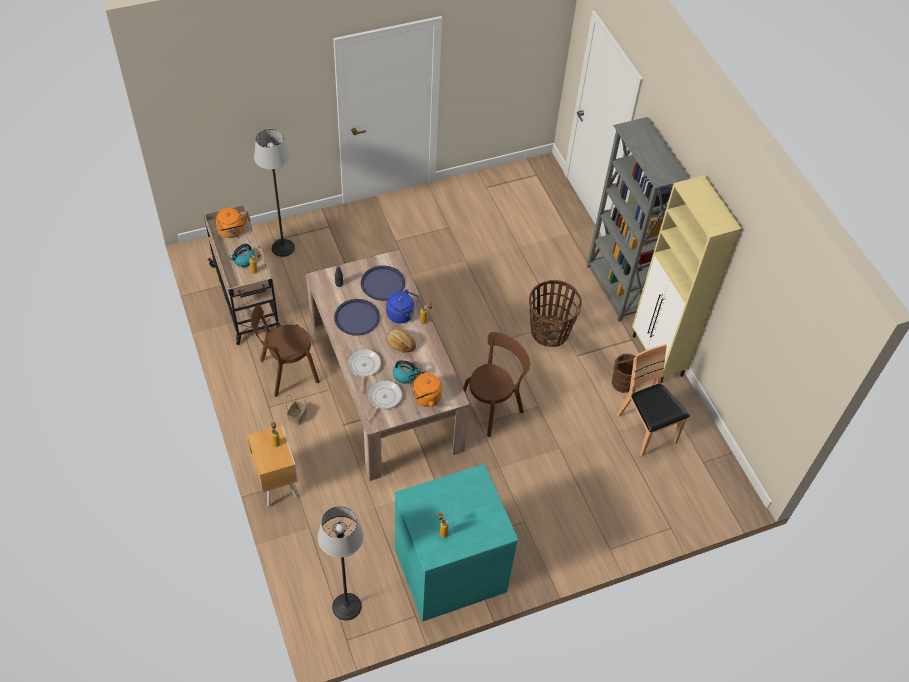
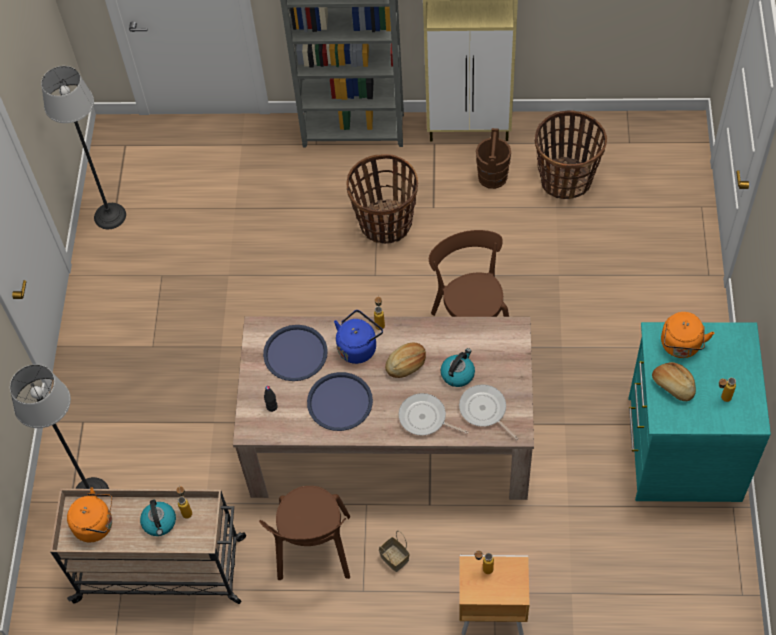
camera: 60 degrees left, 5 degrees up
(346, 606) = (697, 581): floor lamp -> floor lamp (110, 216)
(424, 397) = (501, 363): orange kettle -> orange kettle (681, 346)
(439, 497) = (673, 386): none -> bread
(645, 430) = (566, 179): brown chair -> basket

